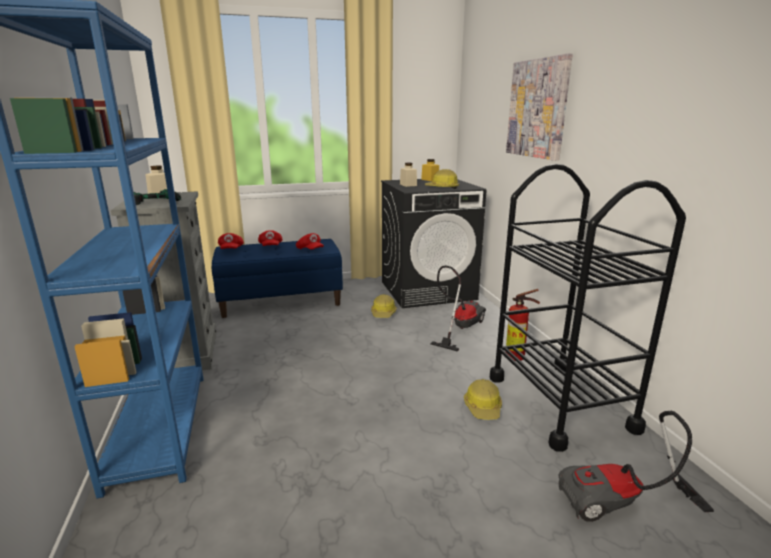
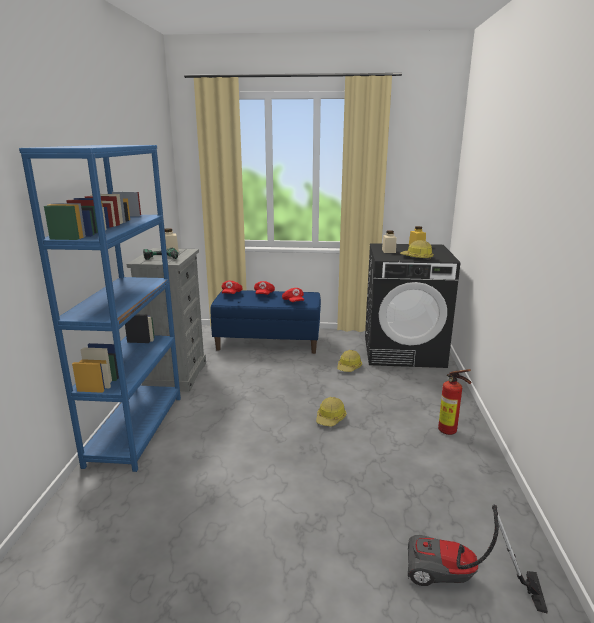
camera: 20 degrees right, 0 degrees up
(459, 327) = (411, 392): vacuum cleaner -> none
(483, 407) = (387, 469): hard hat -> hard hat (330, 418)
(537, 108) = (501, 193): picture -> none
(559, 402) = (463, 481): black cart -> none

